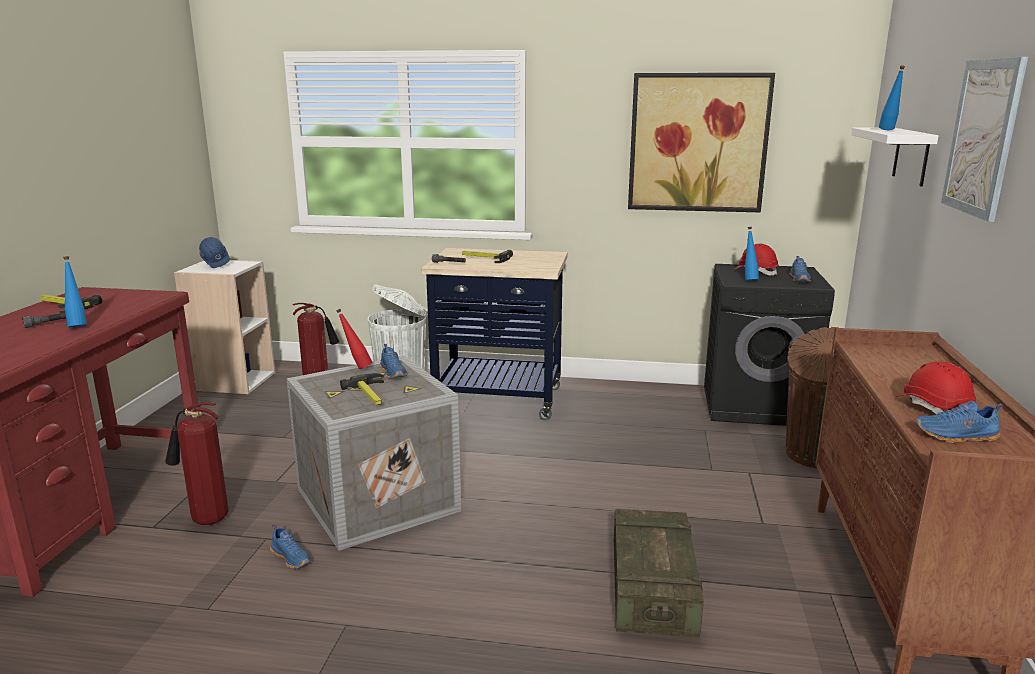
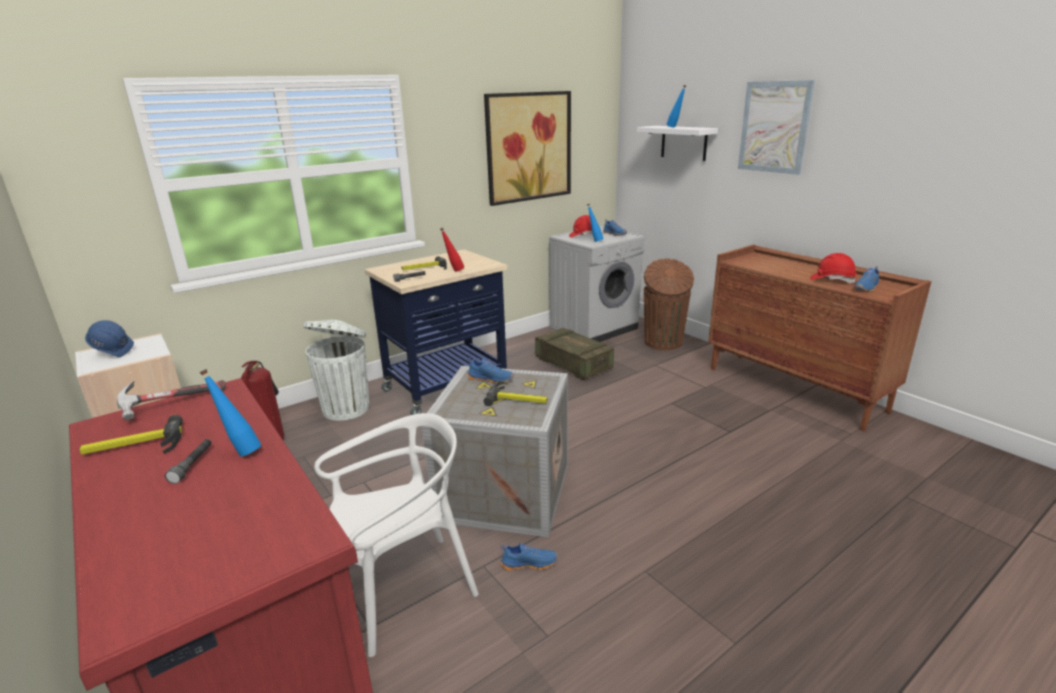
camera: 45 degrees left, 5 degrees up
(127, 293) = (172, 405): none -> hammer
(206, 519) = (405, 589): fire extinguisher -> white chair
(356, 367) = (453, 388): red bottle -> red bottle (453, 271)
(652, 591) = (729, 446): crate -> crate (573, 364)
(756, 408) = (595, 329): black washing machine -> white washing machine

